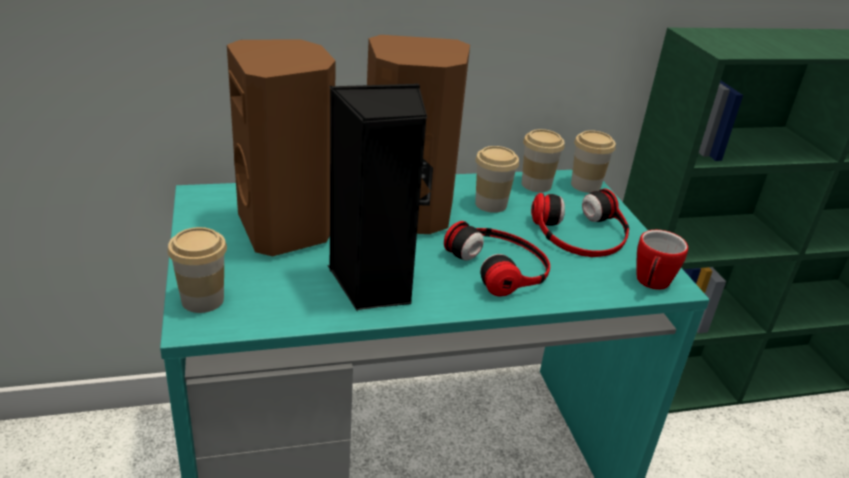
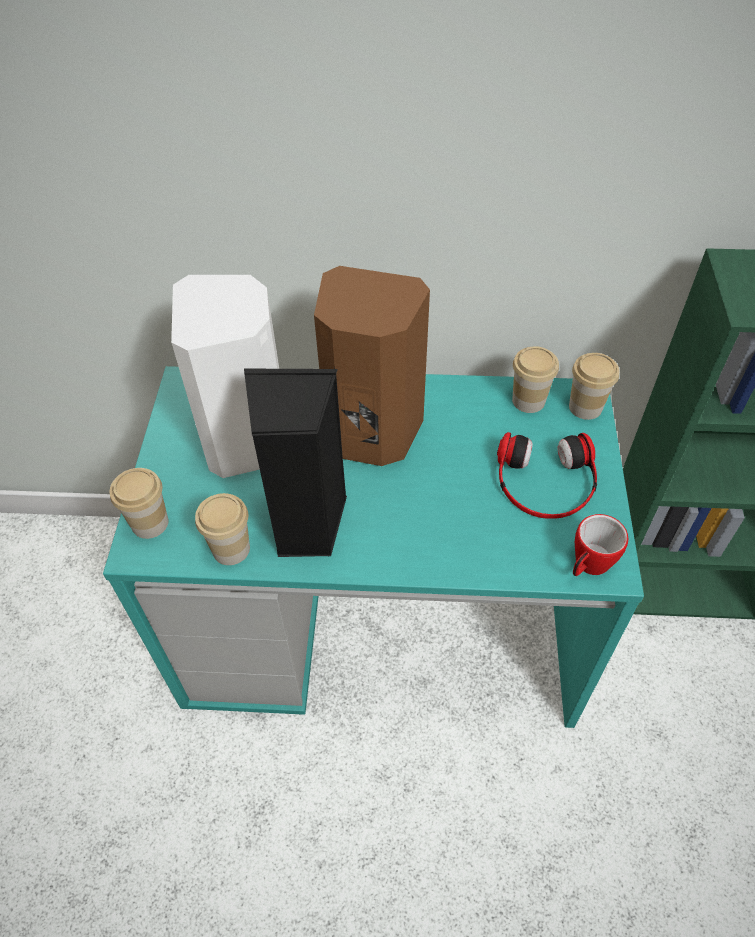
camera: 20 degrees right, 20 degrees up
(287, 229) = (249, 440): brown speaker -> white speaker
(491, 204) = (465, 426): cup -> cup (231, 549)
(501, 266) = (439, 517): headphones -> none

